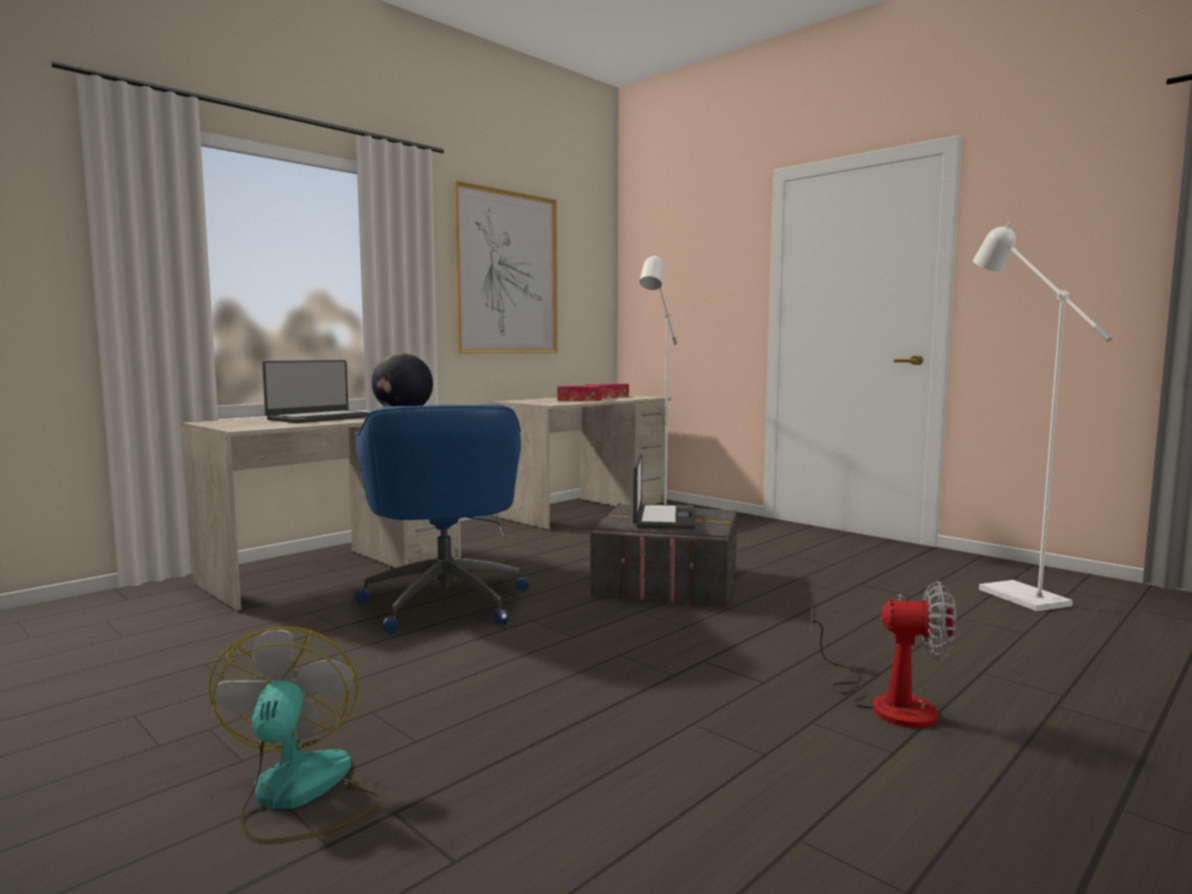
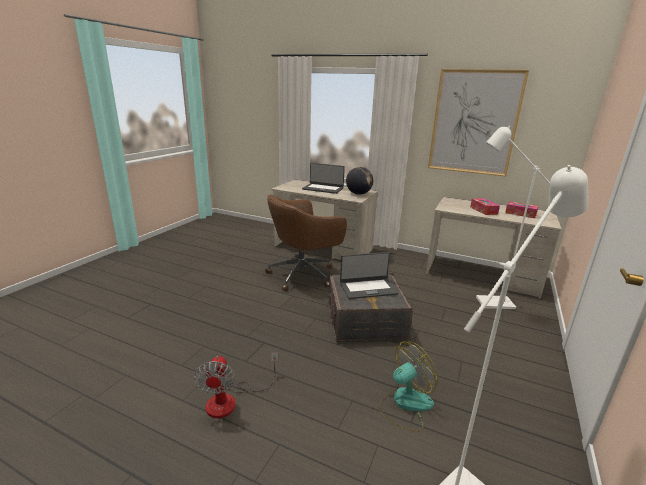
camera: 70 degrees right, 15 degrees up
(299, 796) = (159, 290): fan -> fan (405, 404)
(445, 601) = (303, 274): blue office chair -> brown office chair

